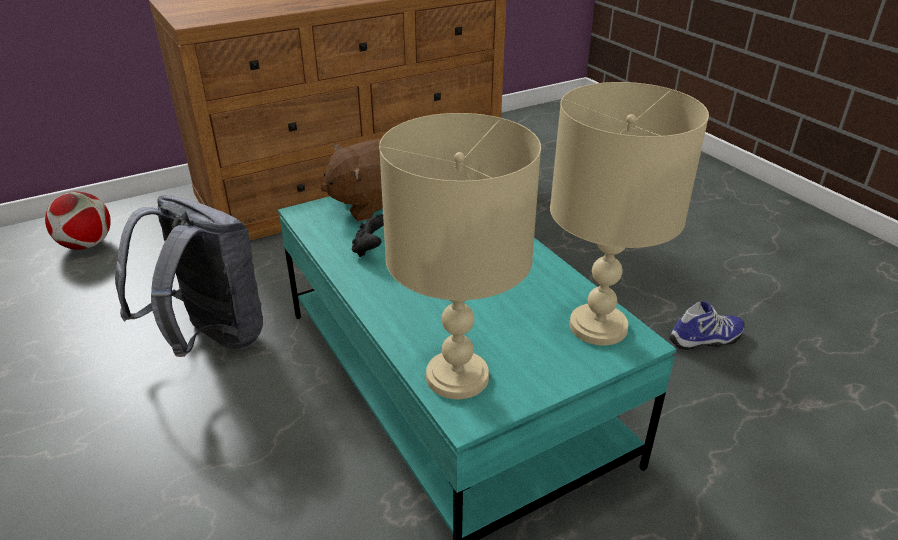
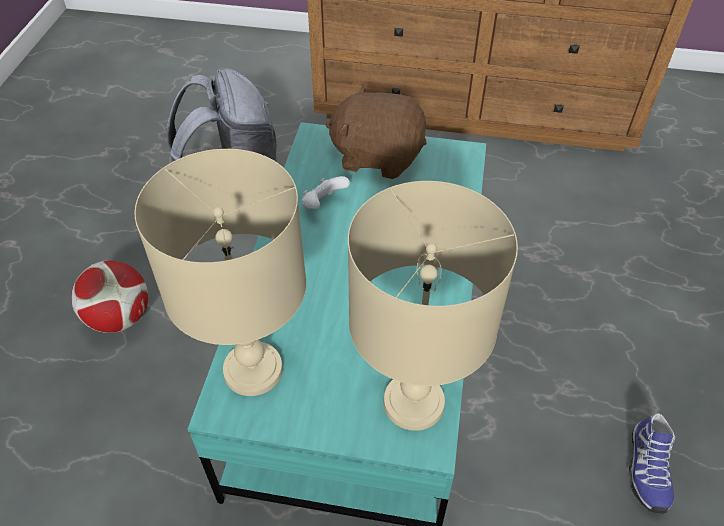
camera: 40 degrees right, 15 degrees up
(86, 245) = (229, 65): football -> football (119, 317)
(370, 249) = (323, 204): black game controller -> white game controller
(706, 340) = (645, 469): shoe -> shoe turned 75 degrees clockwise

